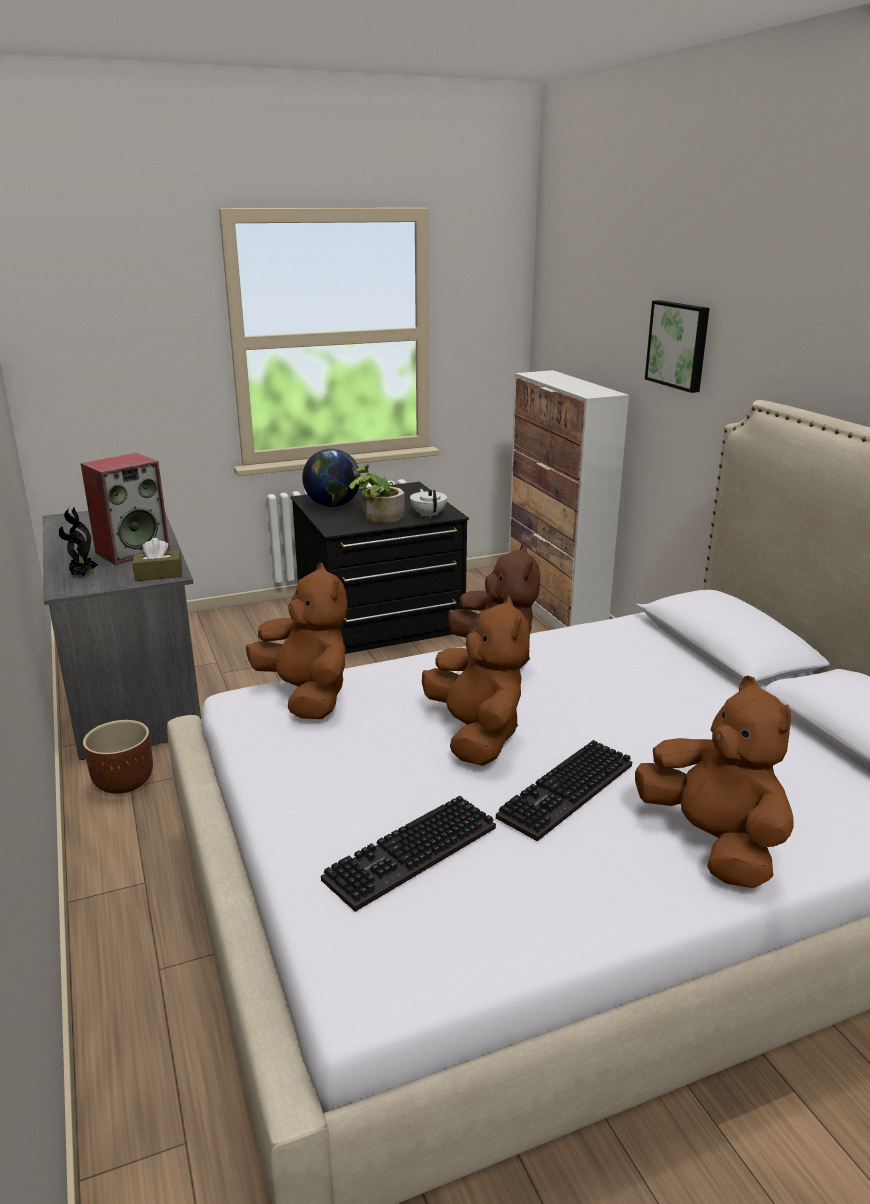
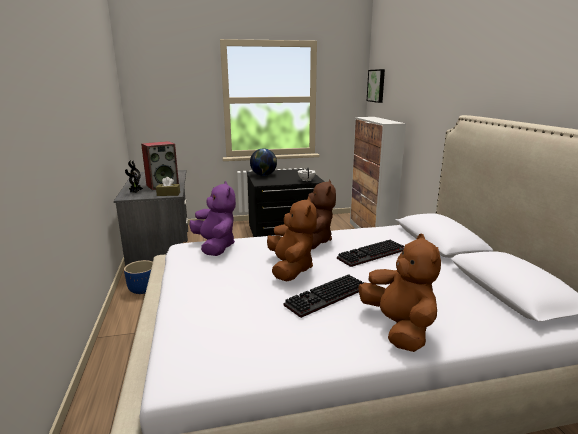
camera: 10 degrees right, 5 degrees down
(123, 783) = (142, 290): brown planter -> blue planter
(307, 695) = (215, 246): brown plush toy -> purple plush toy
(377, 517) = (282, 180): potted plant -> none
(411, 857) = (232, 318): keyboard -> keyboard (371, 255)
(679, 345) = (429, 95): picture -> picture (377, 85)

